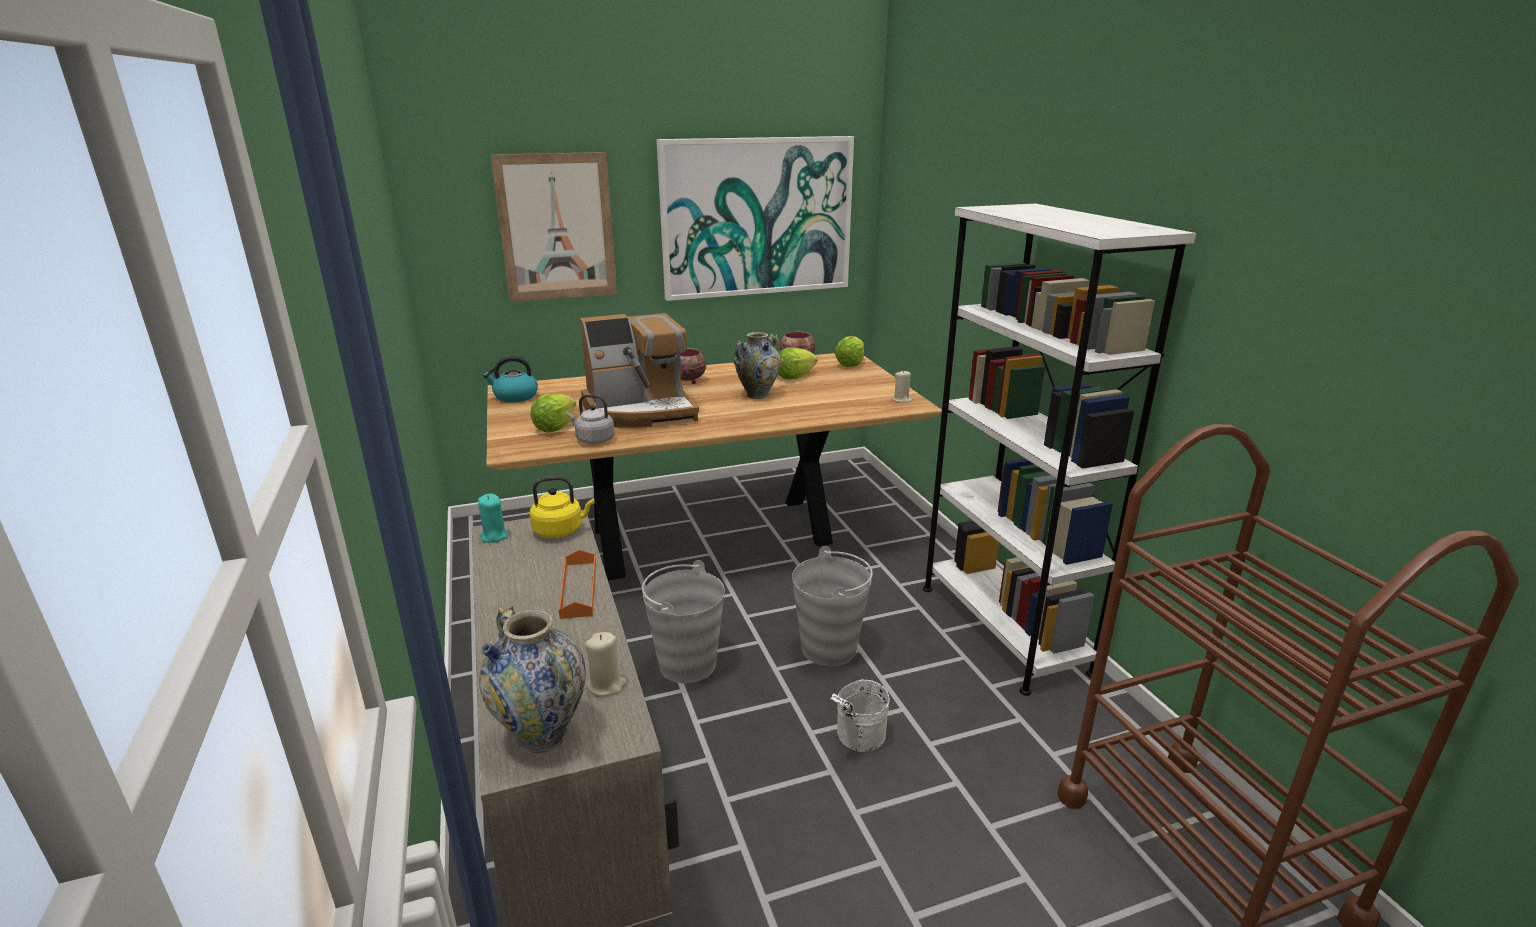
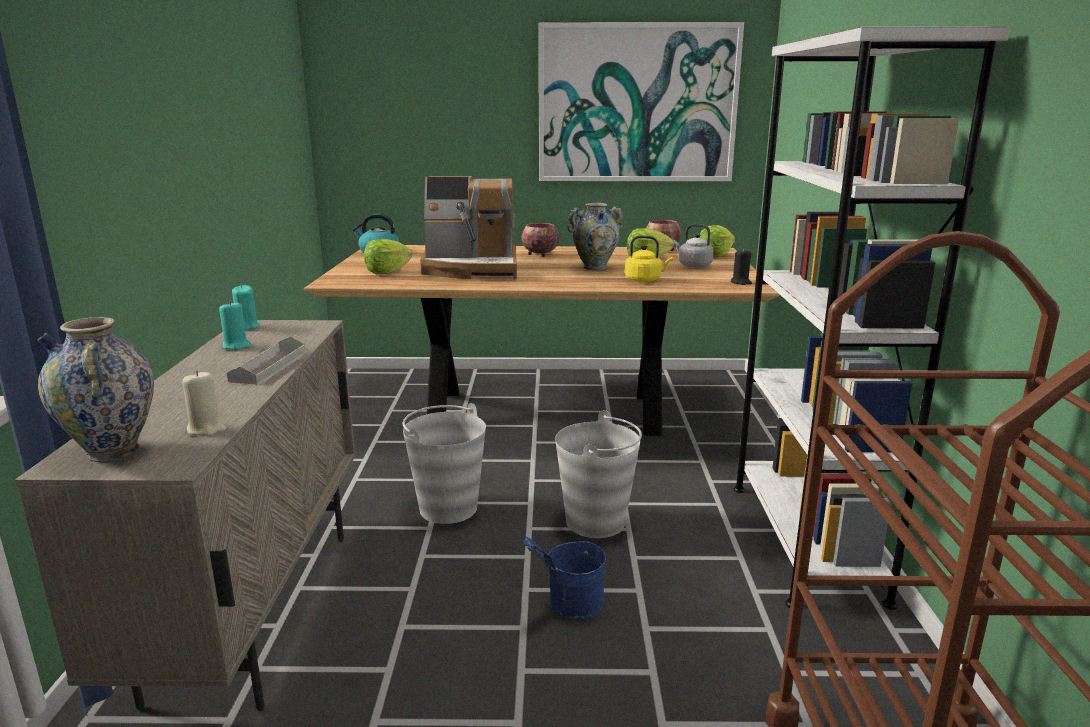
camera: 20 degrees right, 5 degrees down
(513, 566) = (236, 346): none -> turquoise candle
(557, 227) = (441, 105): picture -> none
(561, 530) = (304, 330): yellow kettle -> yellow kettle (645, 280)
(578, 589) = (268, 366): orange tray -> grey tray
(593, 440) = (408, 282): grey kettle -> grey kettle (693, 265)
(857, 740) = (568, 607): white bucket -> blue bucket
(901, 400) = (740, 282): beige candle -> black candle

